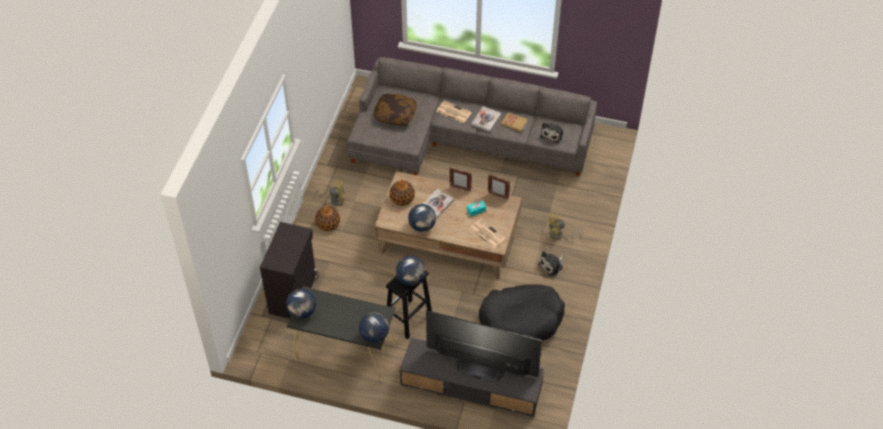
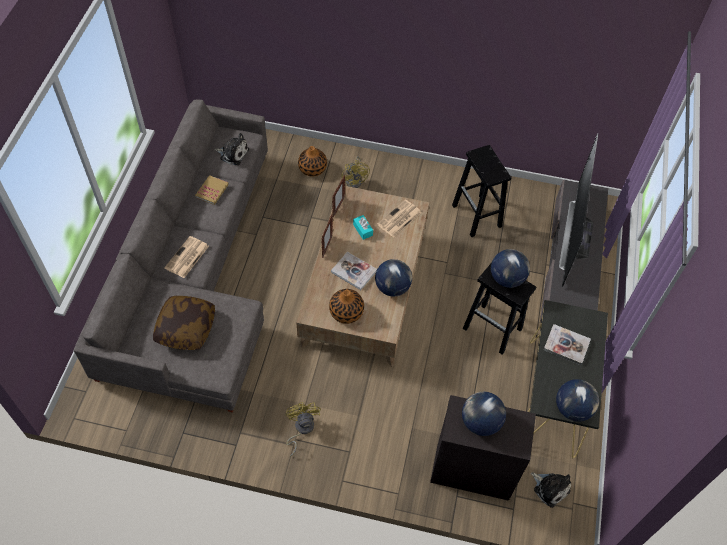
camera: 95 degrees left, 5 degrees up
(328, 224) = (347, 435): vase -> vase (312, 168)
(375, 335) = (591, 320): globe -> globe (480, 422)
(486, 119) = (203, 221): book -> book (566, 345)
(521, 320) = (477, 216): black dog bed -> black stool
(552, 265) = (399, 187): plush toy -> plush toy (550, 488)

